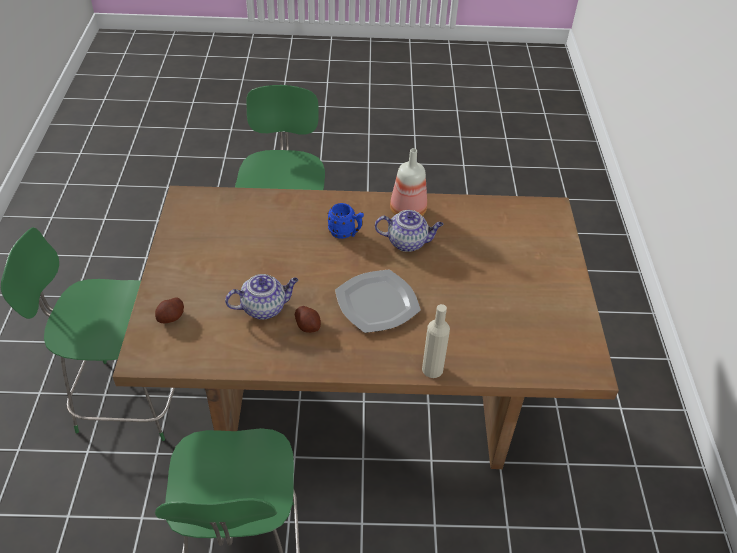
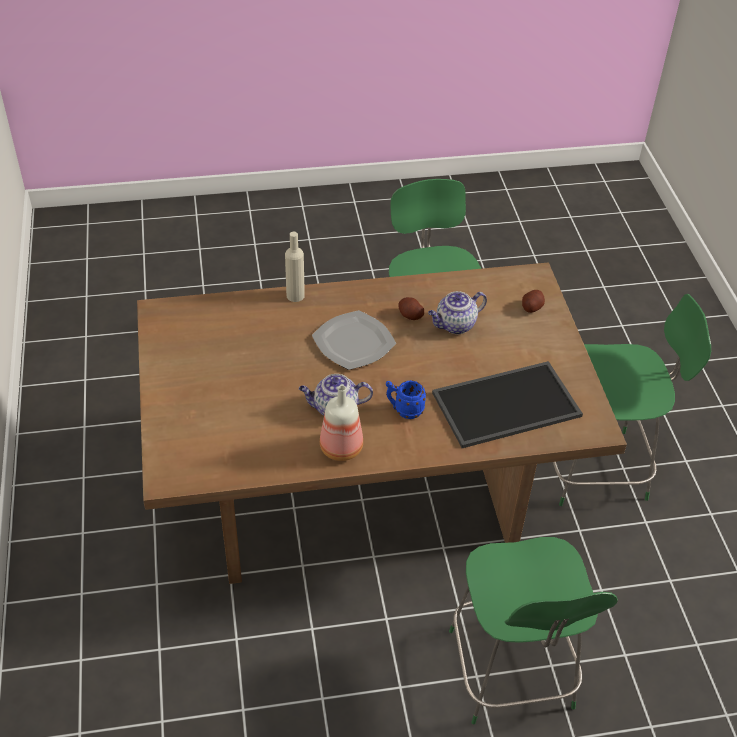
camera: 170 degrees right, 0 degrees up
(253, 224) = (506, 406): none -> tray

